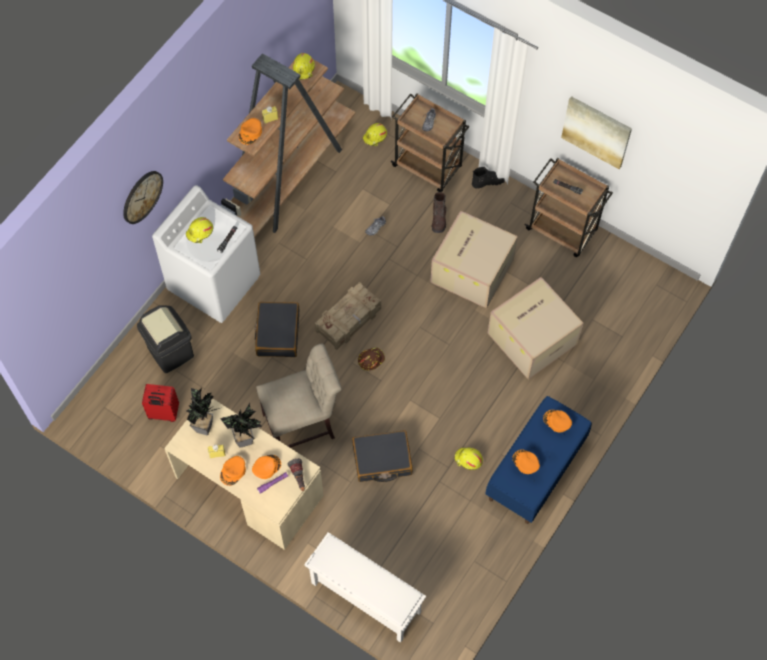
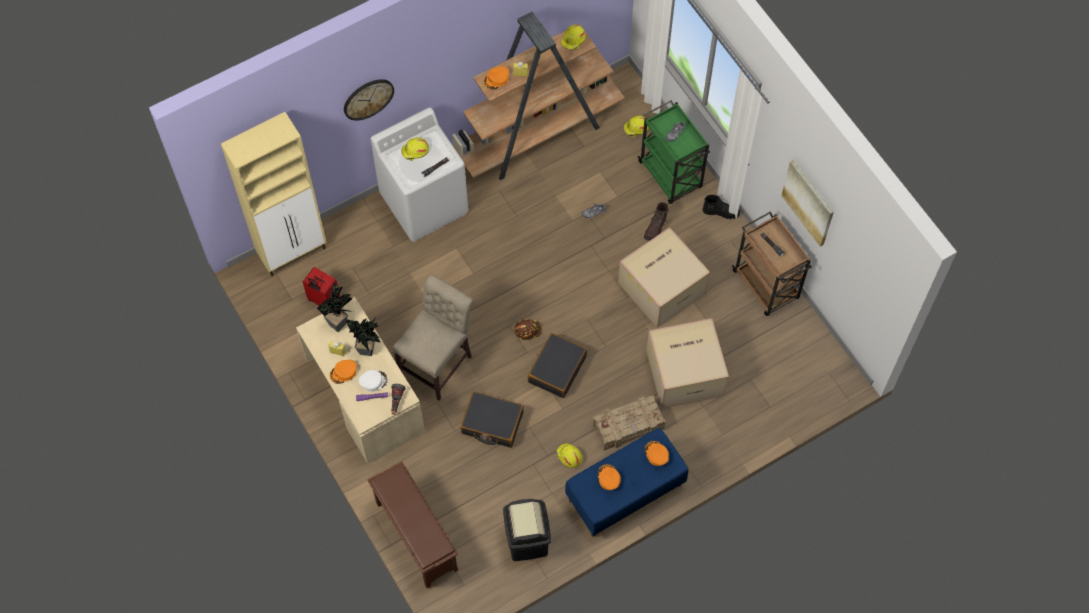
camera: 25 degrees right, 0 degrees up
(111, 380) = (293, 252): none -> beige cabinet
(170, 352) = (355, 248): black trash can -> black trash can (526, 540)
(266, 467) = (373, 381): orange cap -> white cap
(277, 333) = (457, 271): black suitcase -> black suitcase (557, 369)
(303, 425) = (438, 362): beige chair -> beige chair turned 60 degrees counterclockwise
(349, 320) = (526, 286): crate -> crate (629, 426)
(364, 597) = (415, 536): white shoe rack -> brown shoe rack
(428, 167) = (671, 176): brown cart -> green cart

